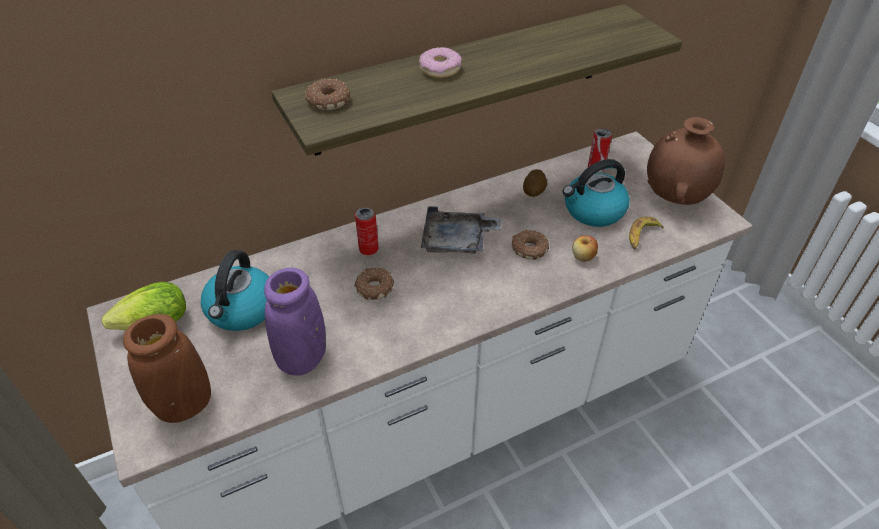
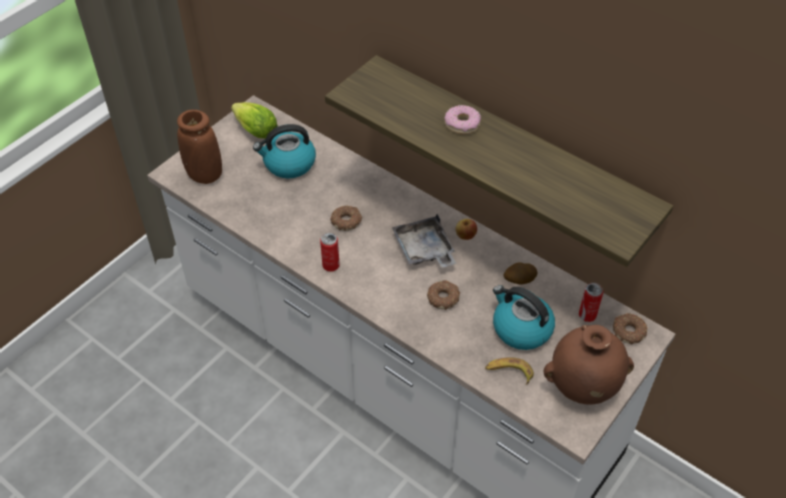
camera: 65 degrees right, 5 degrees up
(302, 358) = (265, 211): purple vase -> none
(327, 101) = (380, 85): donut -> donut (628, 331)
(368, 249) = (383, 202): can -> can (331, 265)
(583, 257) = (455, 336): apple -> apple (465, 235)

